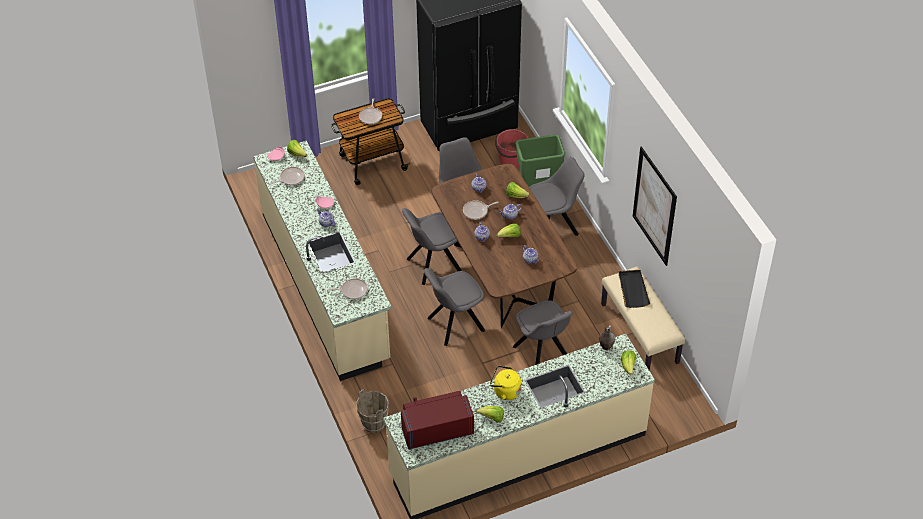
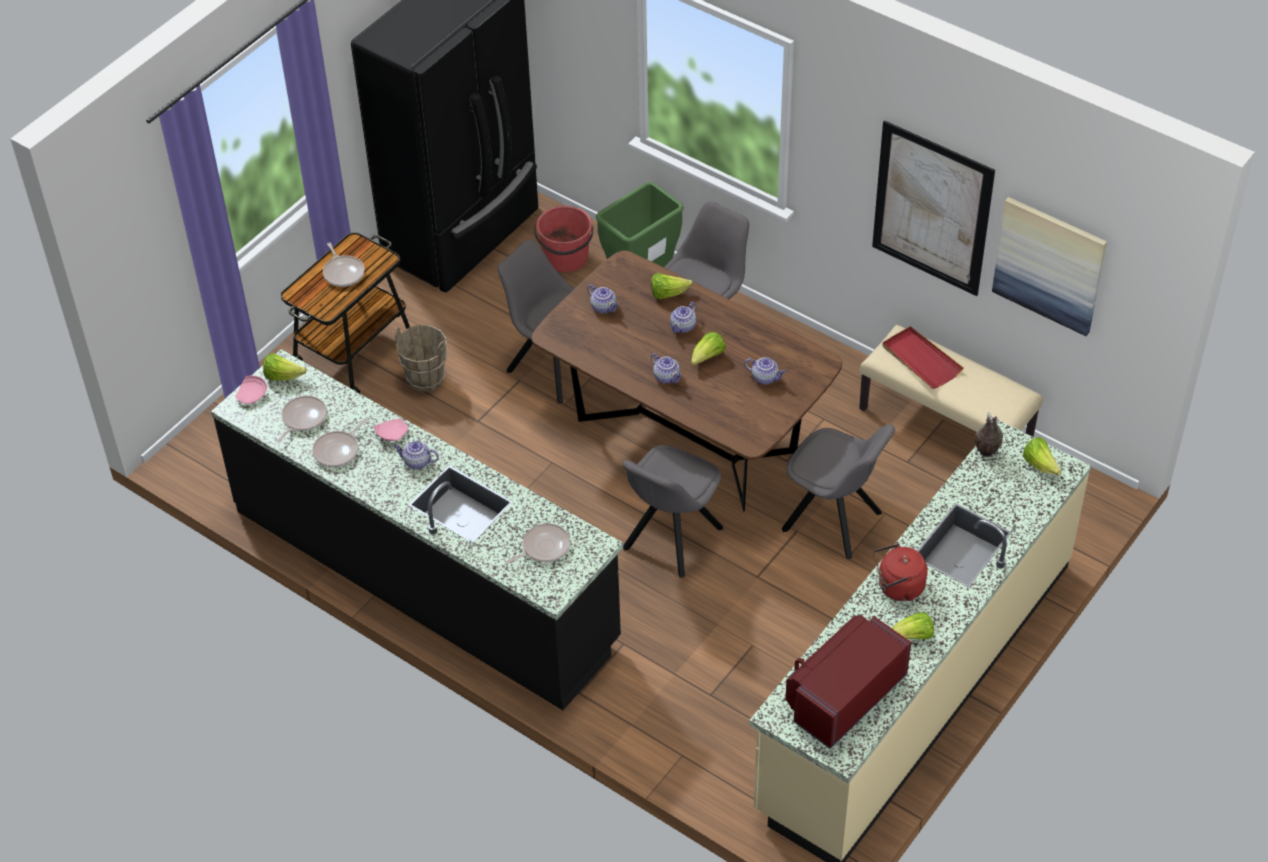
camera: 30 degrees left, 0 degrees up
(325, 286) = (425, 575): beige counter -> black counter
(374, 423) = (666, 749): brown bucket -> brown bucket (426, 379)
(433, 265) = (569, 465): grey chair -> none
(476, 211) = (628, 343): frying pan -> frying pan (338, 450)
(505, 391) = (898, 587): yellow kettle -> red kettle
(633, 289) = (921, 360): black tray -> red tray
(692, 262) = (1049, 265): none -> picture

